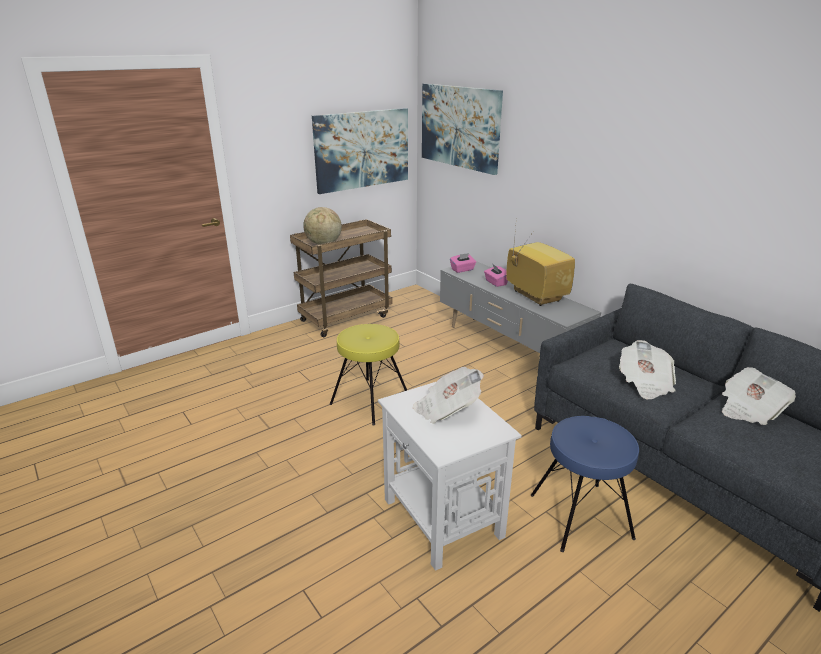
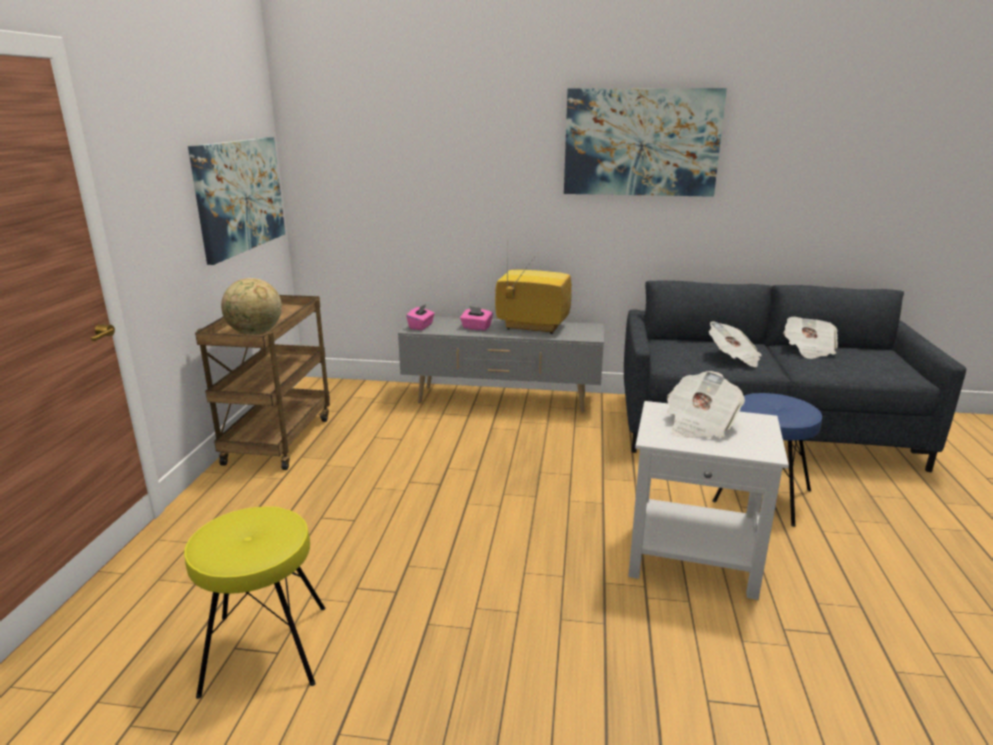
camera: 45 degrees left, 5 degrees down
(370, 400) = (458, 504): yellow stool -> yellow stool (265, 648)
(460, 127) = (364, 154): picture -> picture (641, 142)

